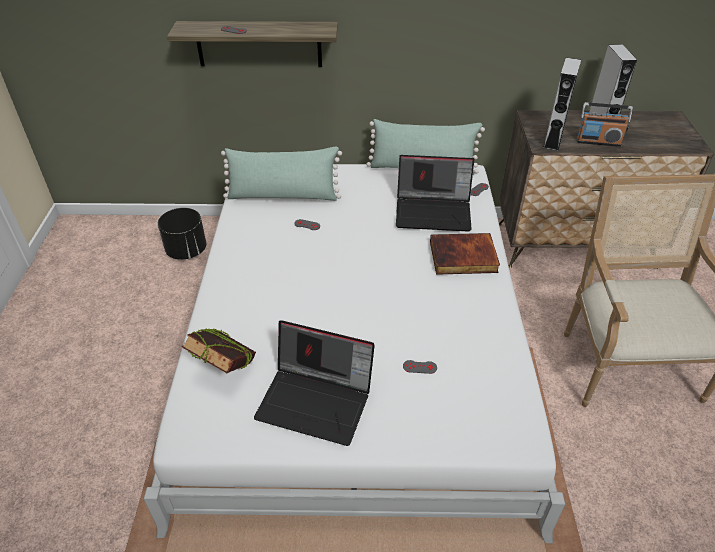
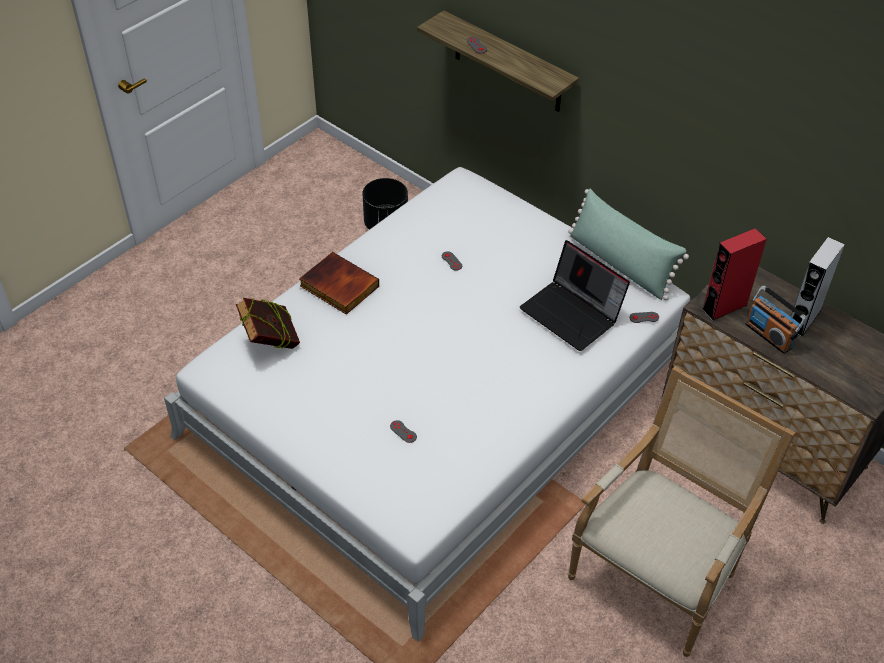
camera: 40 degrees right, 5 degrees up
(283, 196) = (463, 221): green pillow -> none
(317, 401) = (307, 405): laptop -> none
(462, 258) = (545, 371): book -> book (338, 286)
(553, 140) = (724, 307): grey speaker -> red speaker

